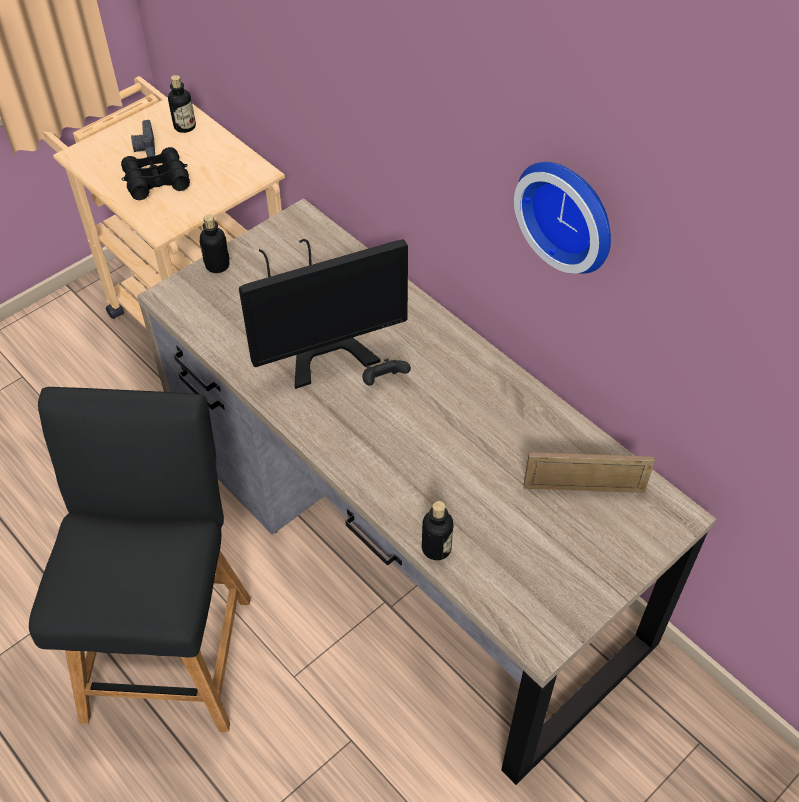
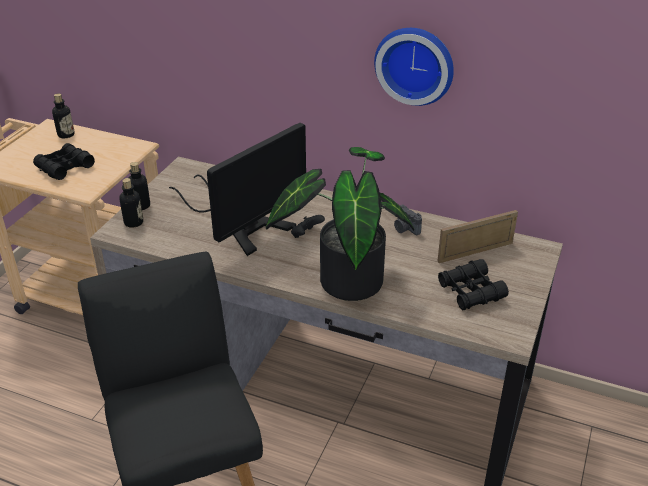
camera: 25 degrees left, 15 degrees down
(145, 149) = (43, 152): camera -> camera (405, 229)
(390, 467) = (344, 278): none -> potted plant
(436, 548) = (408, 311): bottle -> bottle (133, 222)
(536, 550) = (471, 291): none -> black binoculars

